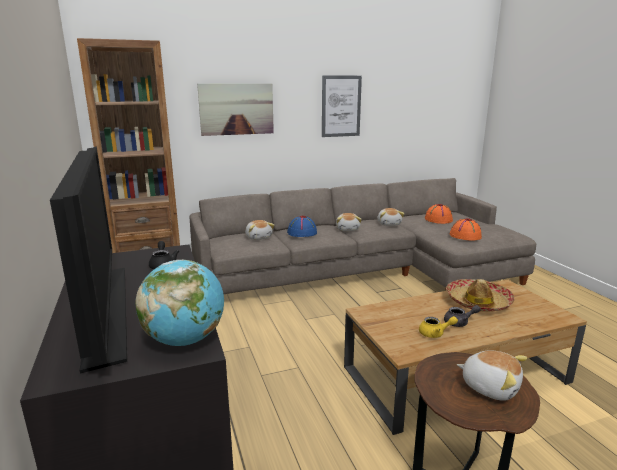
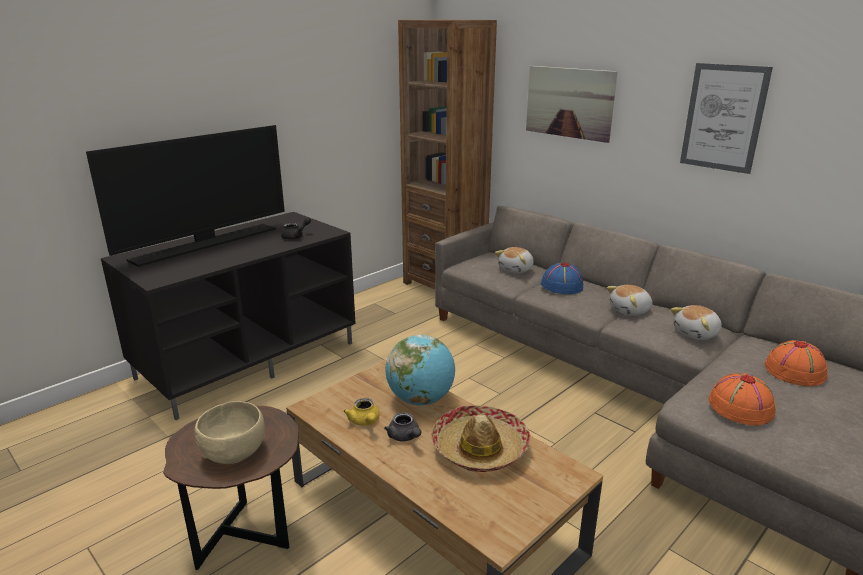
camera: 65 degrees right, 5 degrees up
(185, 340) = (170, 274): globe -> globe (421, 400)
(490, 386) = (234, 452): plush toy -> beige bowl

